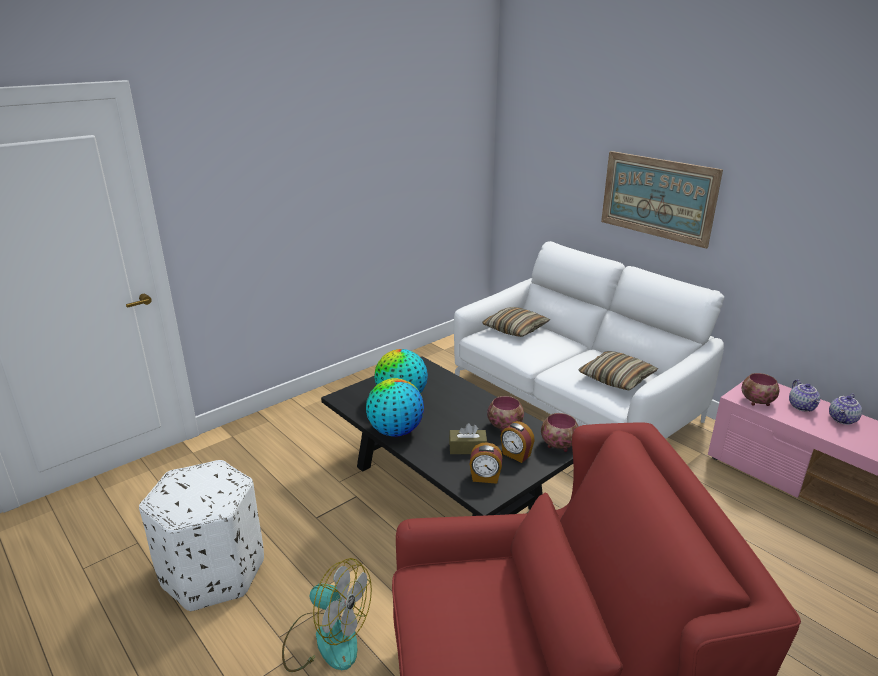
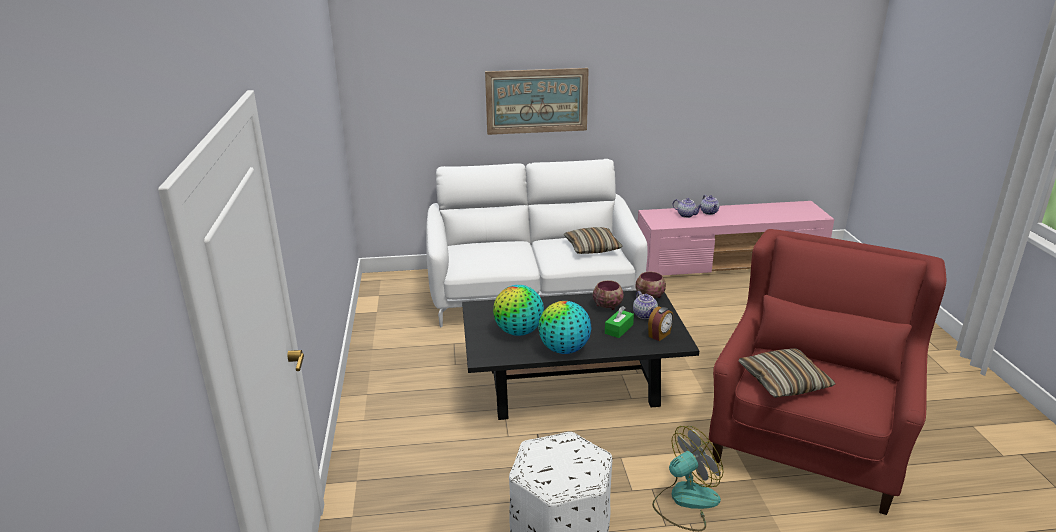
camera: 55 degrees left, 0 degrees up
(467, 448) = (619, 329): brown tissue box -> green tissue box
(515, 329) = (472, 252): pillow -> pillow (784, 382)
(516, 455) = (645, 315): alarm clock -> teapot
(756, 402) = (668, 223): bowl -> none

